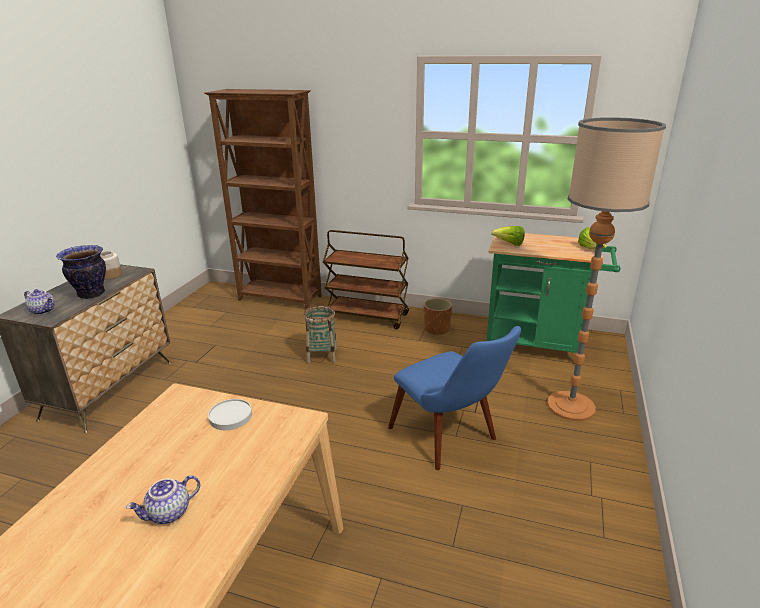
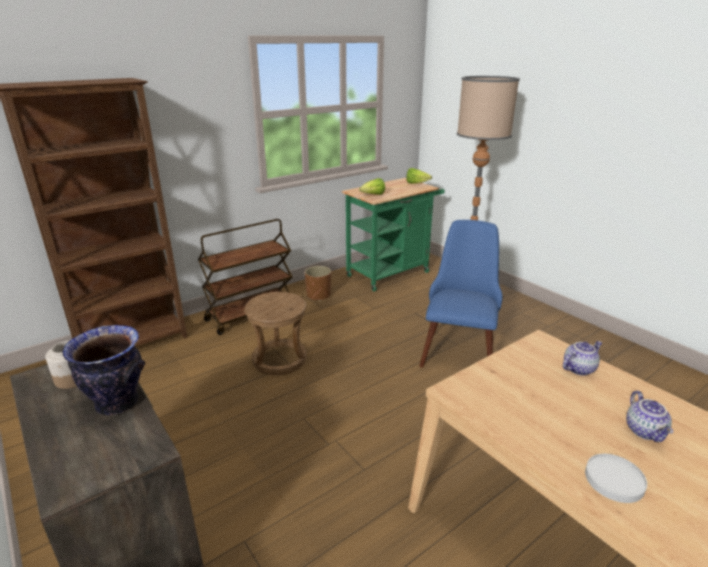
camera: 55 degrees left, 0 degrees up
(43, 311) = (106, 456): teapot -> teapot (578, 368)
(230, 417) = (514, 371): white plate -> white plate (614, 480)
(322, 355) = (279, 359): basket -> brown stool
(451, 440) = (459, 347): blue chair -> blue chair turned 75 degrees counterclockwise

